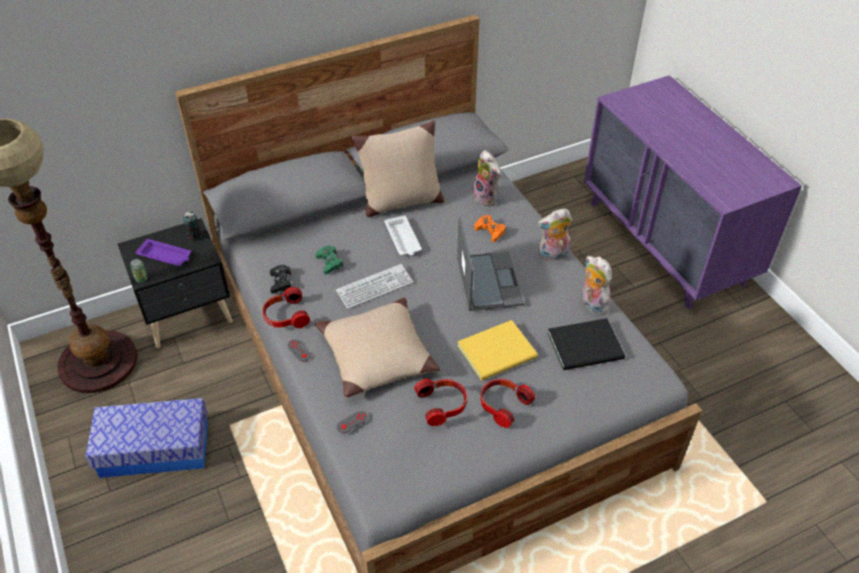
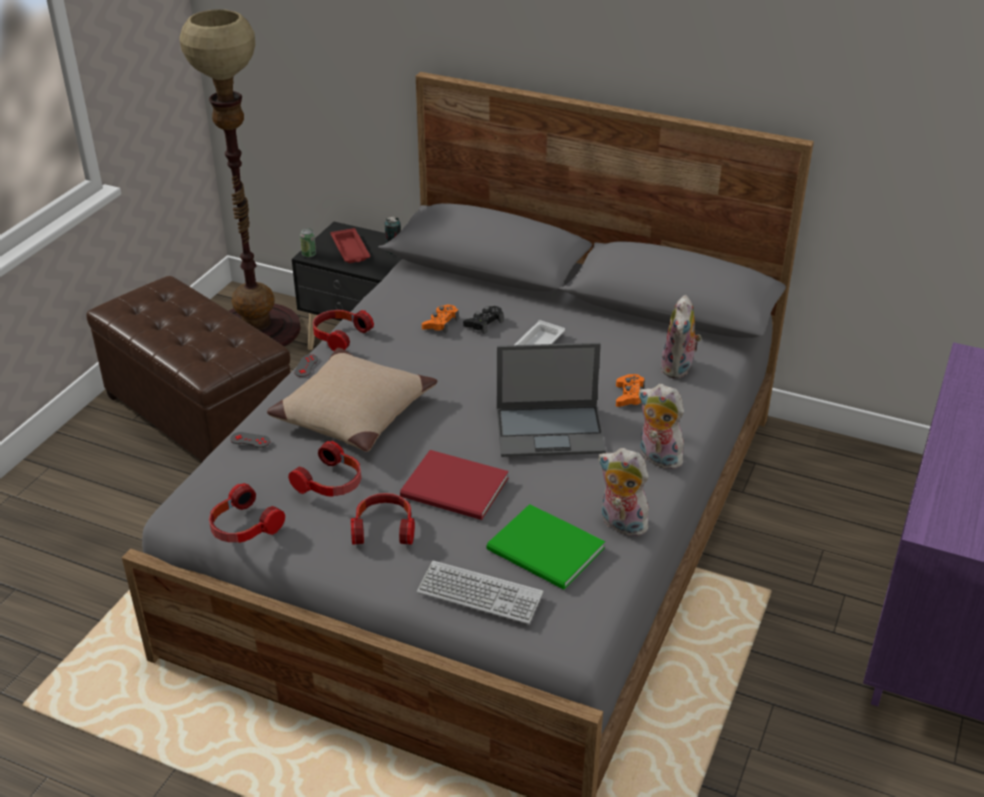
camera: 50 degrees right, 10 degrees down
(154, 449) = (199, 416): storage box -> brown ottoman
(165, 256) = (350, 250): purple tray -> red tray
(281, 282) = (378, 311): black game controller -> black game controller (484, 323)
(329, 262) = (440, 323): green game controller -> orange game controller
(374, 287) = (441, 364): keyboard -> keyboard (479, 594)
(400, 202) = (586, 319): beige pillow -> none
(438, 473) = (243, 527): none -> headphones
(488, 280) = (551, 430): laptop -> laptop turned 45 degrees clockwise
(499, 352) = (456, 490): yellow book -> red book
(588, 347) = (546, 552): black book -> green book
(591, 304) = (620, 524): plush toy -> plush toy turned 75 degrees counterclockwise

